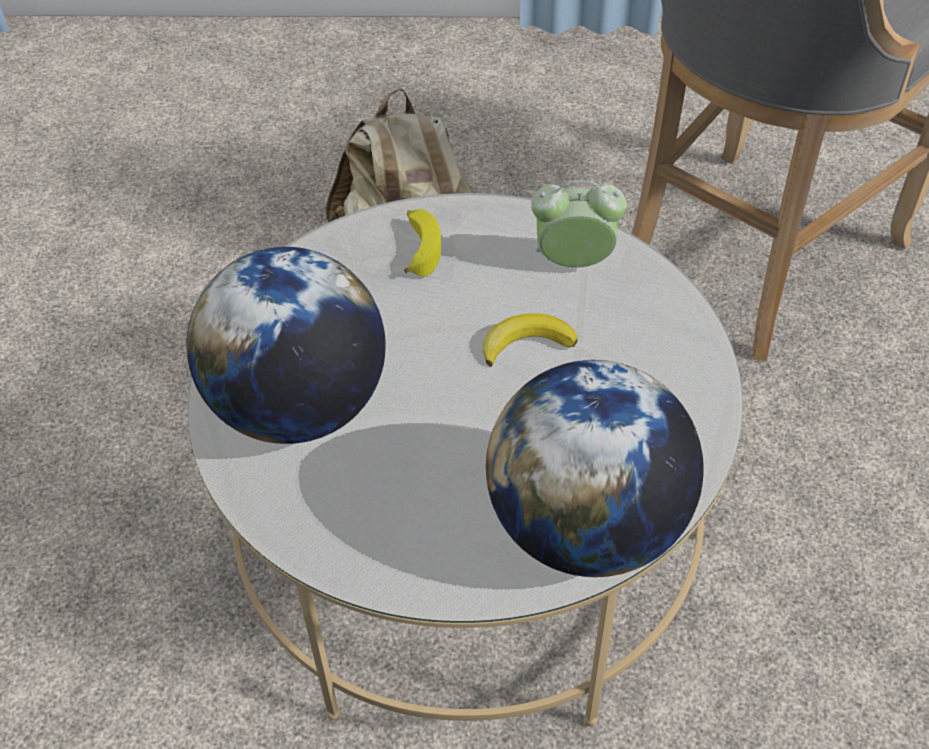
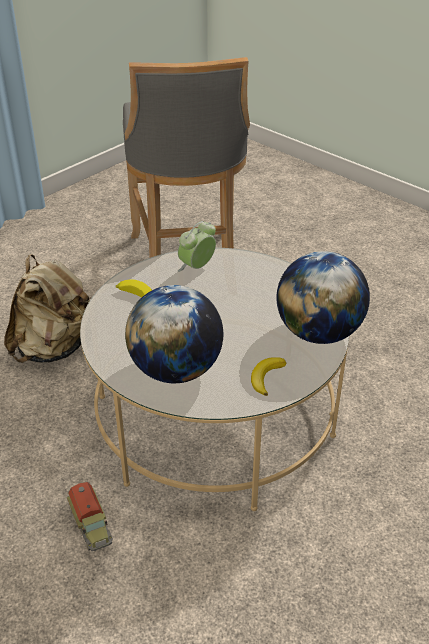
camera: 50 degrees left, 10 degrees down
(144, 539) = (91, 524): none -> toy truck
(526, 343) = (220, 299): banana -> banana (266, 377)

